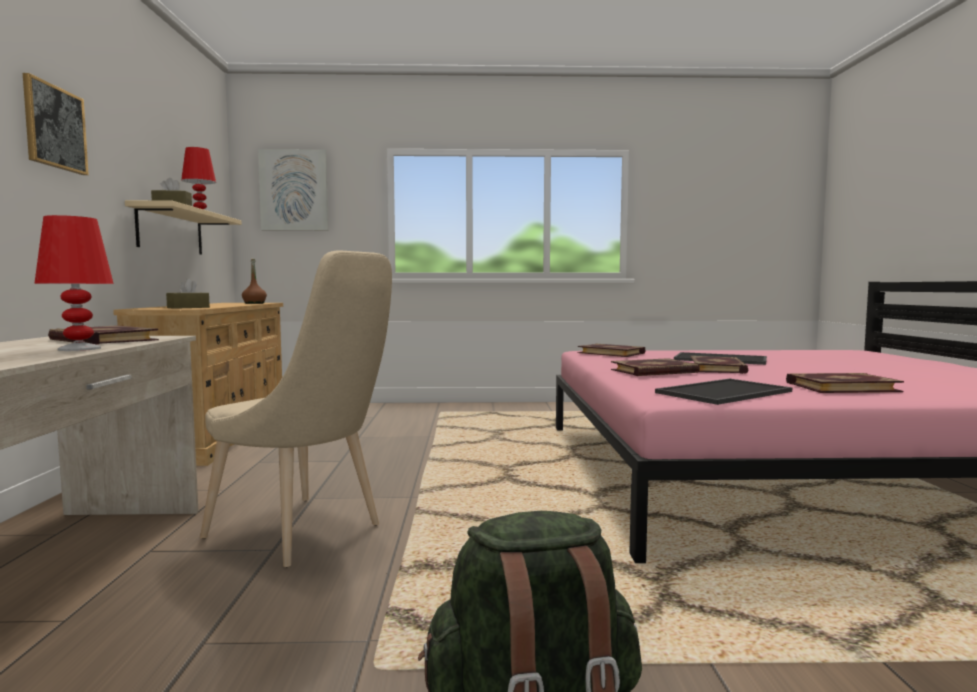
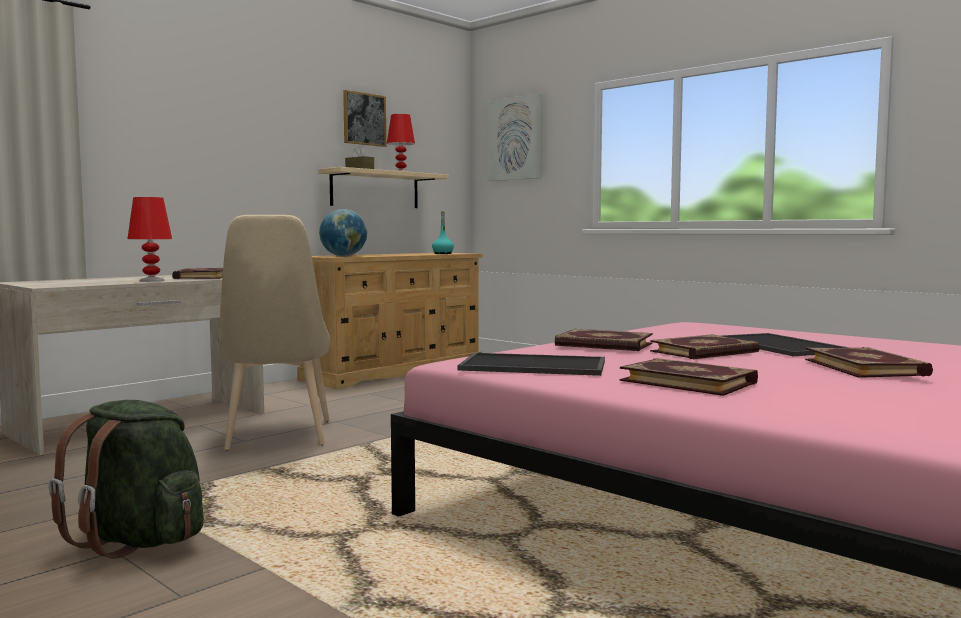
camera: 45 degrees right, 0 degrees up
(54, 127) = (248, 123): picture -> picture (364, 119)
(188, 307) = (344, 256): brown tissue box -> globe
(254, 303) = (443, 253): brown bottle -> turquoise bottle
(611, 353) = (697, 327): book -> book (866, 367)

